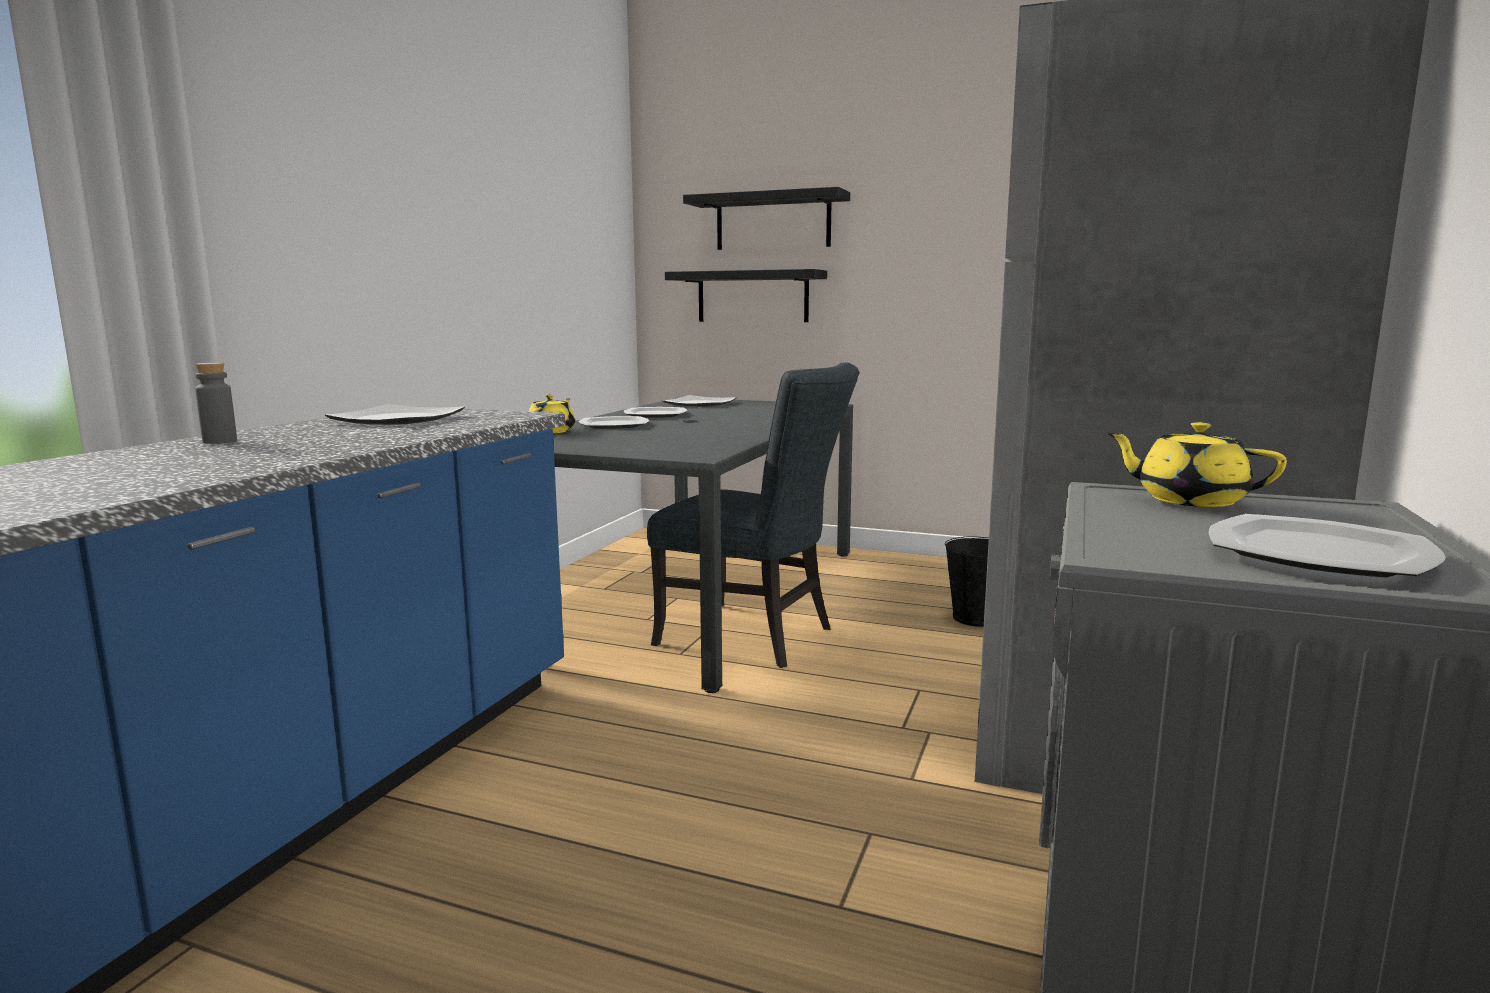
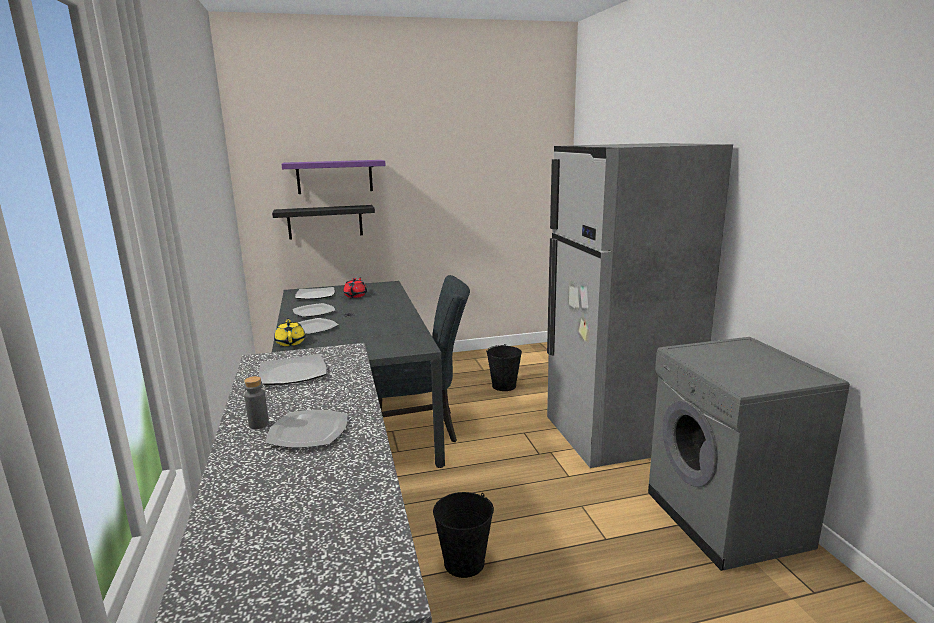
camera: 35 degrees left, 5 degrees up
(552, 827) = (464, 562): none -> black bucket
(750, 409) = (356, 295): none -> red teapot
(773, 222) = (334, 176): black shelf -> purple shelf
(1189, 500) = (707, 350): yellow teapot -> none
(1320, 553) = (778, 371): plate -> plate (309, 431)

